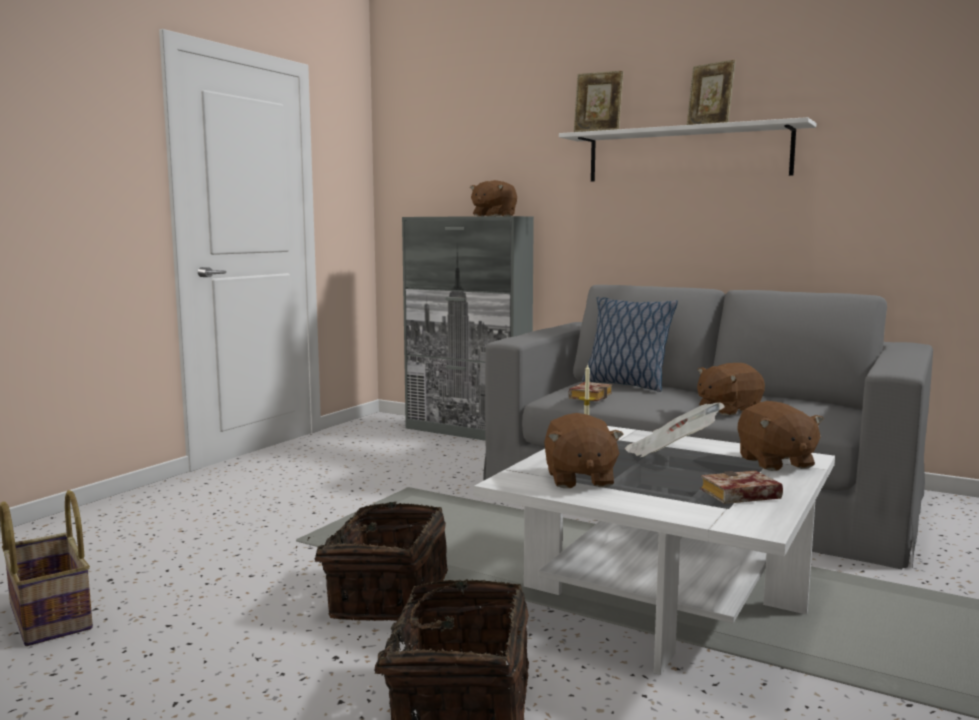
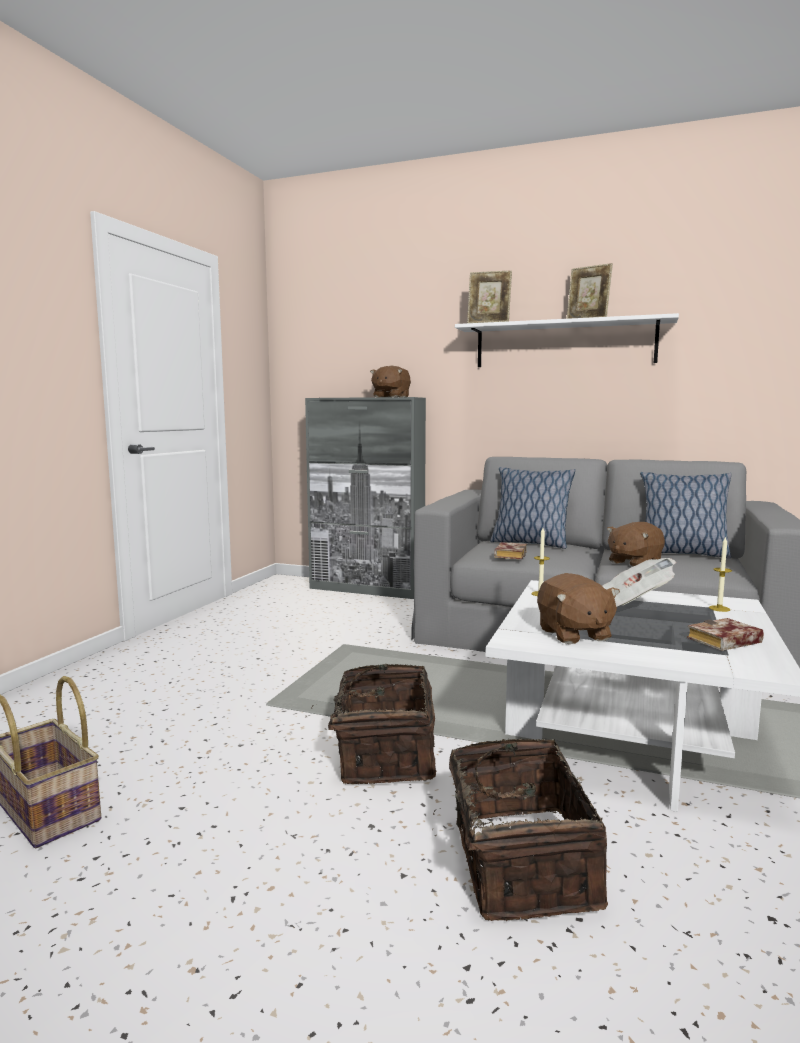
camera: 10 degrees left, 0 degrees up
(775, 462) = (719, 608): brown plush toy -> candle
(794, 402) = (681, 553): none -> pillow

